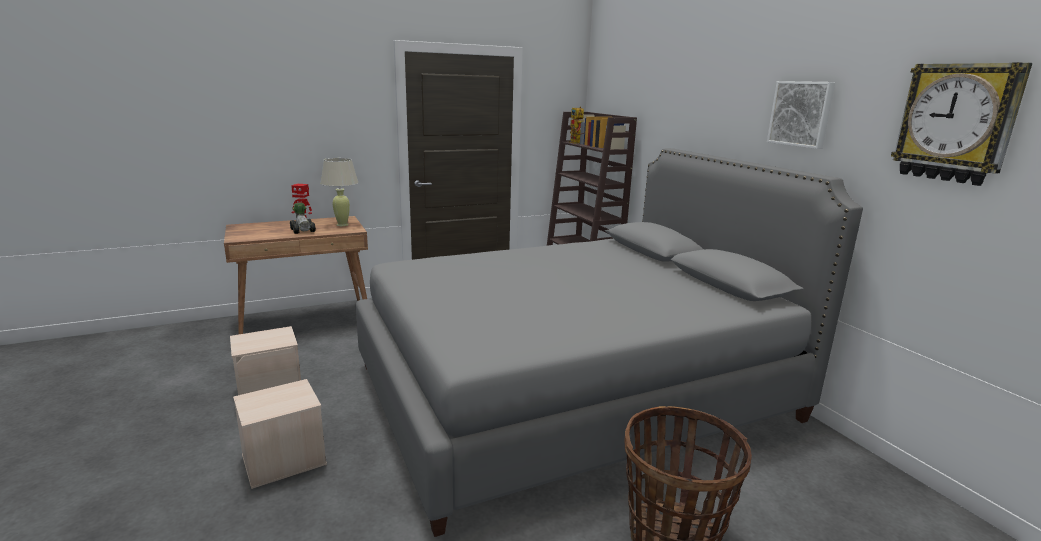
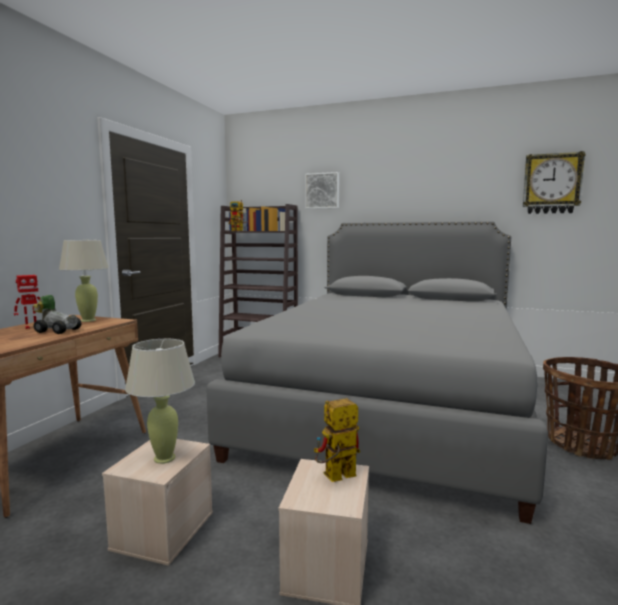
camera: 45 degrees left, 10 degrees down
(263, 341) = (165, 458): none -> beige table lamp
(288, 399) = (335, 478): none -> toy robot
(801, 114) = (452, 188): picture -> picture (322, 191)

